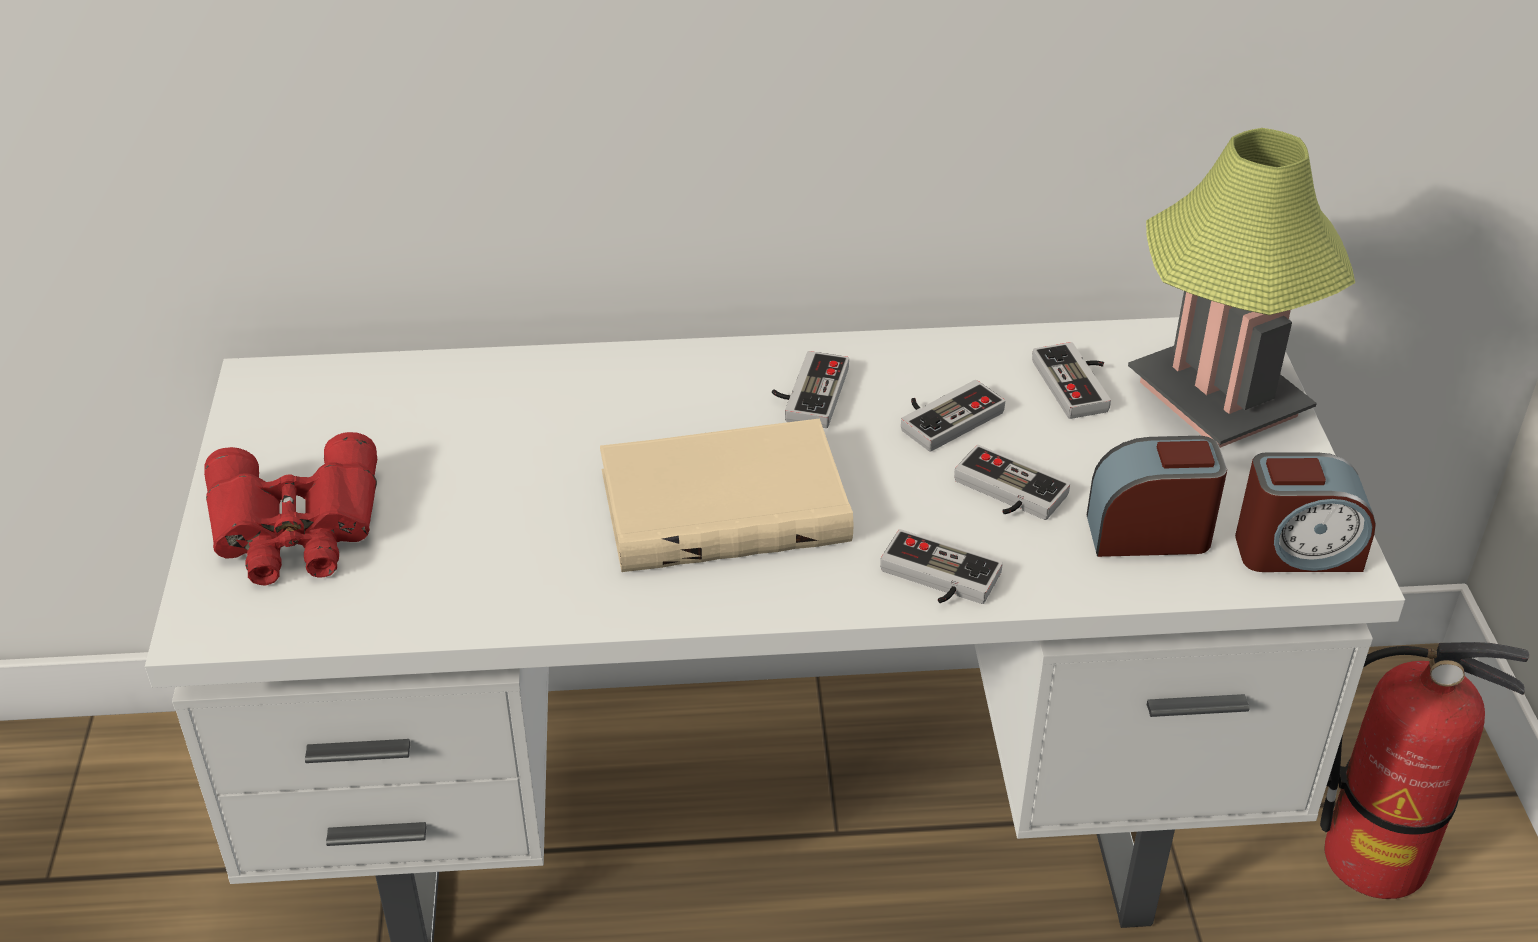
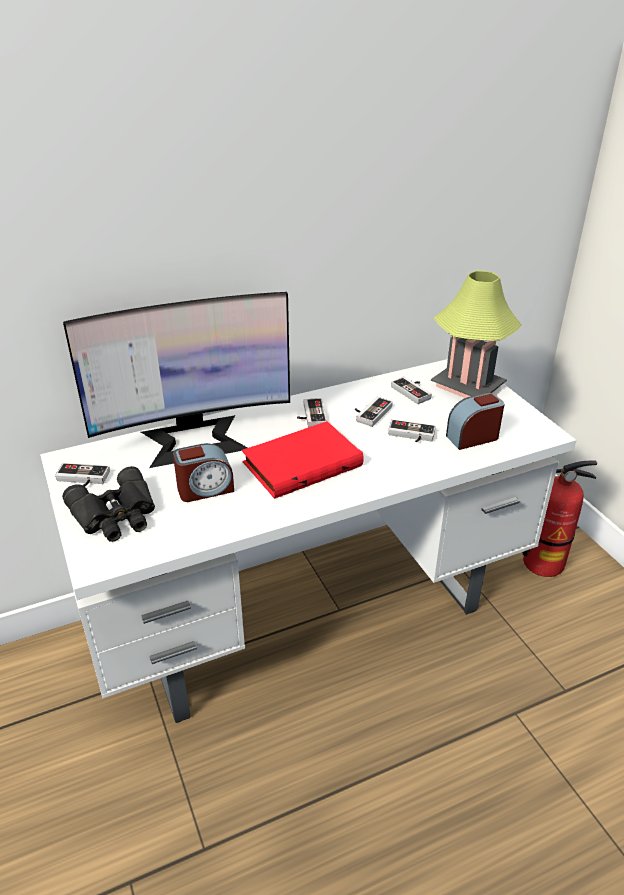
camera: 20 degrees left, 5 degrees down
(296, 529) = (116, 515): red binoculars -> black binoculars
(532, 396) = (194, 440): none -> monitor
(725, 503) = (301, 463): beige book -> red book
(936, 580) = (404, 472): game controller -> game controller (81, 479)
(1297, 550) = (529, 431): alarm clock -> alarm clock (205, 489)

